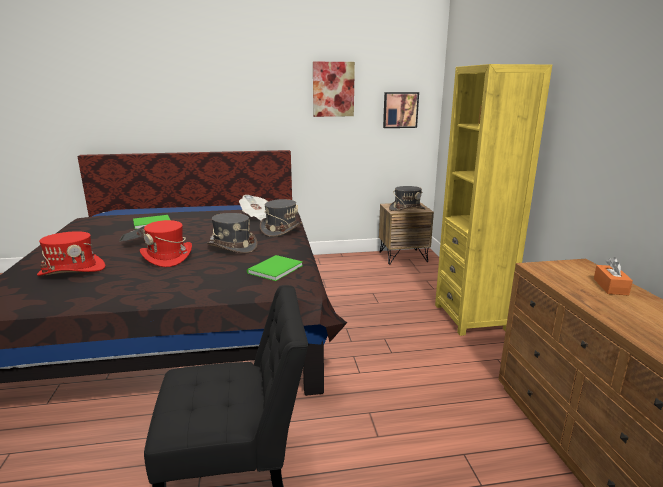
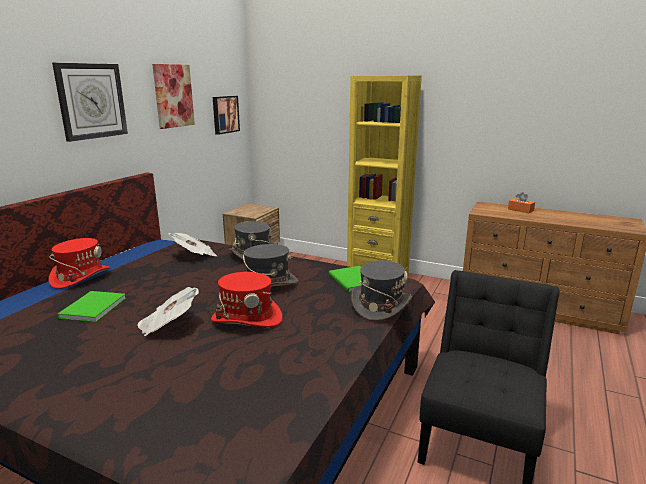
camera: 55 degrees left, 0 degrees up
(72, 270) = (201, 384): red hat -> red hat (81, 277)
(249, 90) = (91, 101): none -> wall clock
(407, 209) = (256, 211): grey hat -> grey hat (380, 305)

